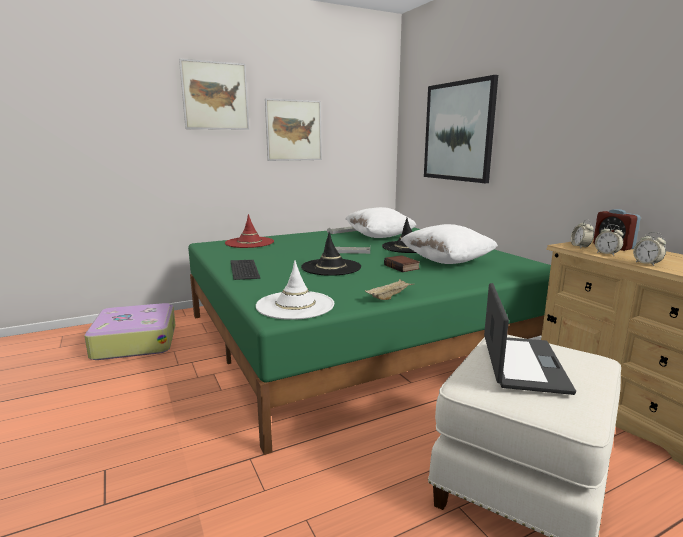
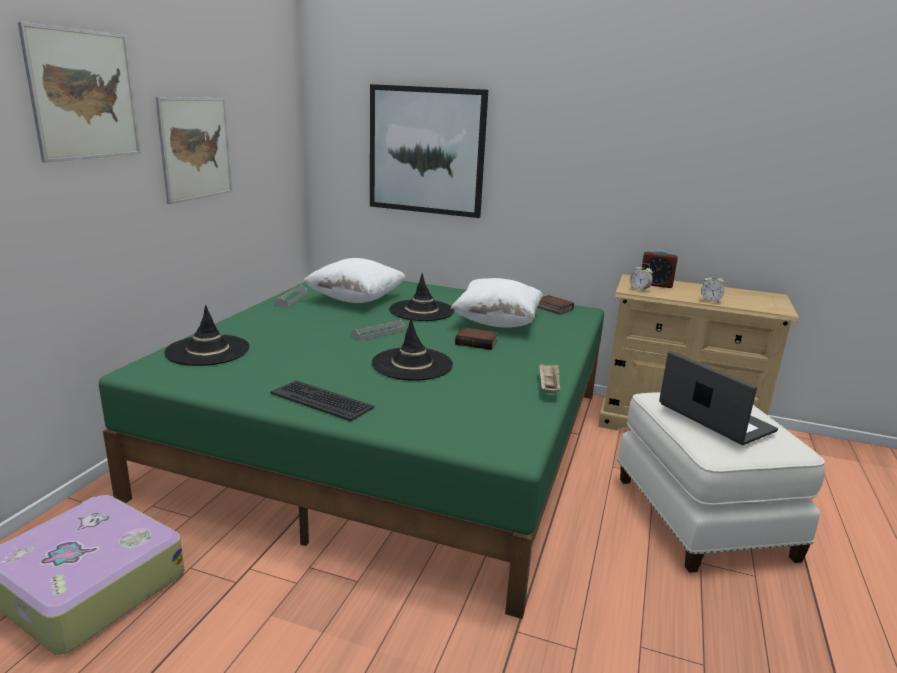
camera: 45 degrees left, 5 degrees up
(249, 243) = (208, 350): red hat -> black hat
(295, 305) = (498, 431): white hat -> none
(519, 262) = (552, 308): none -> book
(607, 254) = (670, 295): alarm clock -> none

